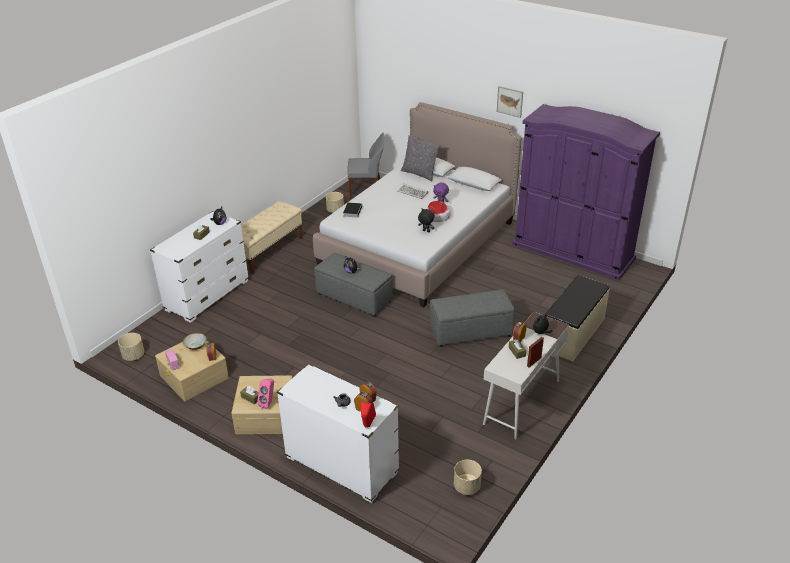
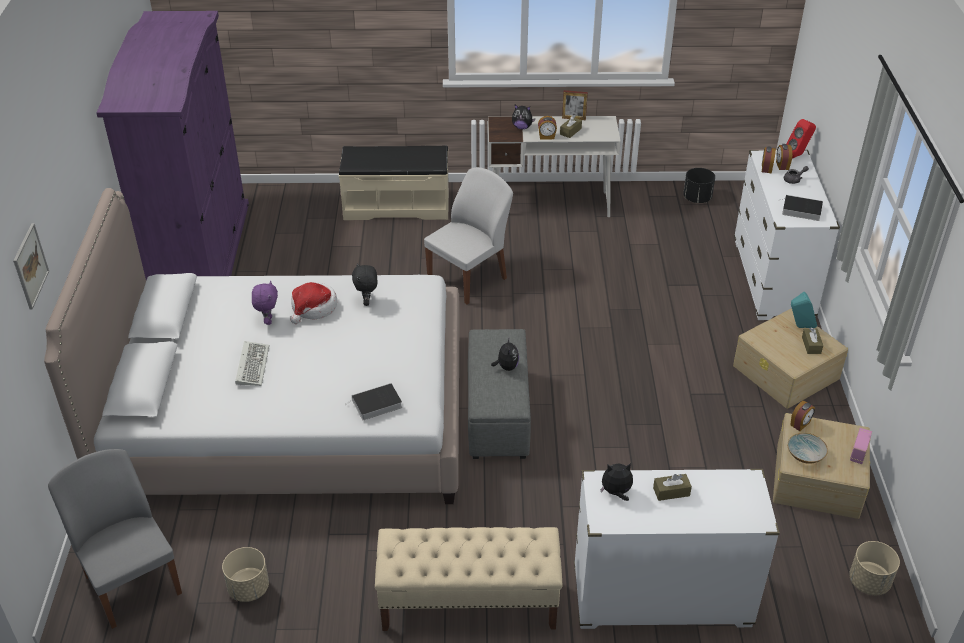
camera: 125 degrees left, 5 degrees up
(268, 403) = (799, 327): pink speaker -> turquoise speaker
(310, 385) = (800, 210): none -> book
(420, 173) = (169, 389): grey pillow -> none
(467, 486) = (697, 198): beige planter -> black planter
(470, 332) = (469, 278): grey ottoman -> white chair
(509, 101) = (78, 162): picture -> picture (30, 266)

